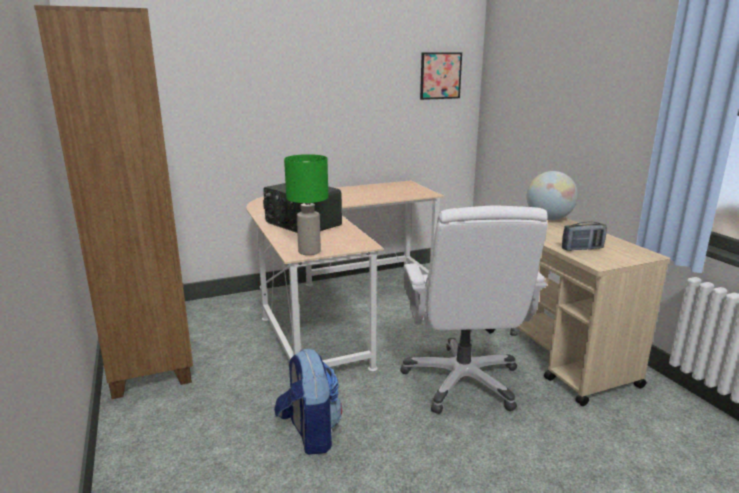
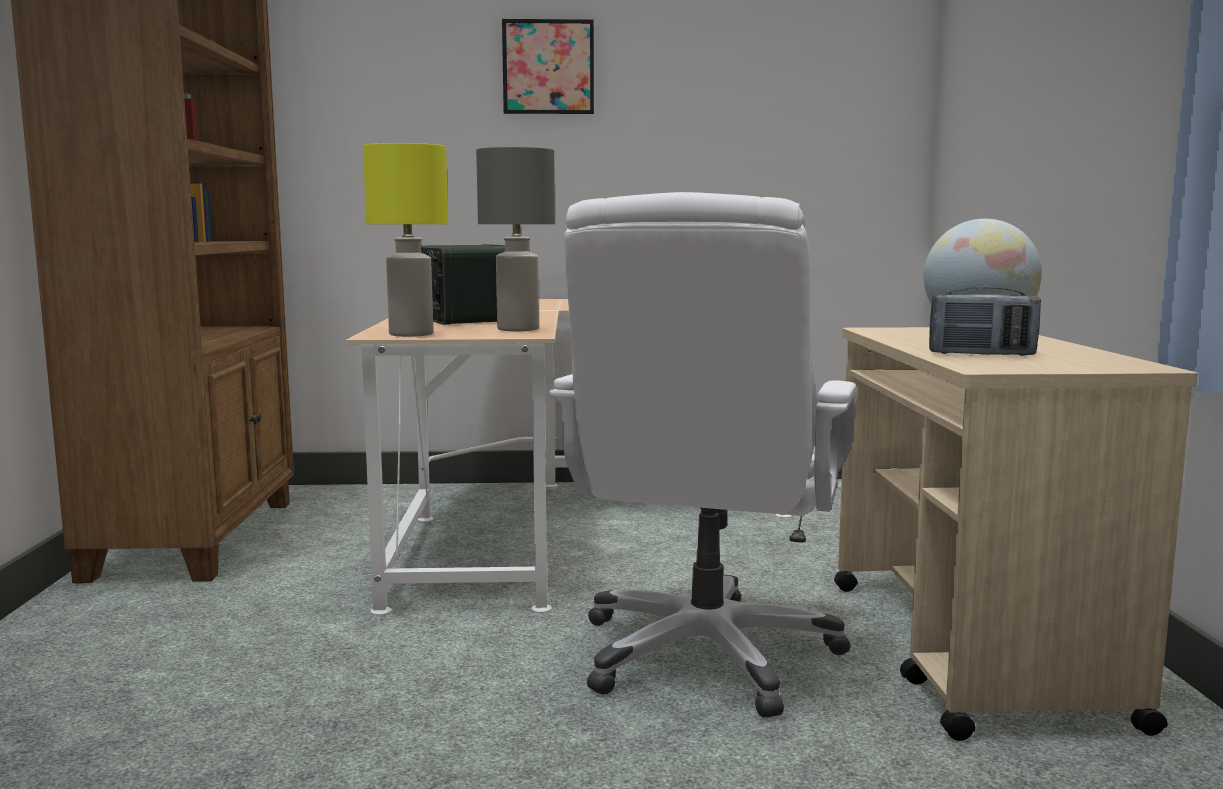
camera: 20 degrees right, 10 degrees down
(309, 251) = (411, 334): green table lamp -> yellow table lamp
(310, 434) = (321, 680): backpack -> none
(352, 238) = (519, 329): none -> grey table lamp
(440, 75) = (839, 90): picture -> picture (548, 67)

